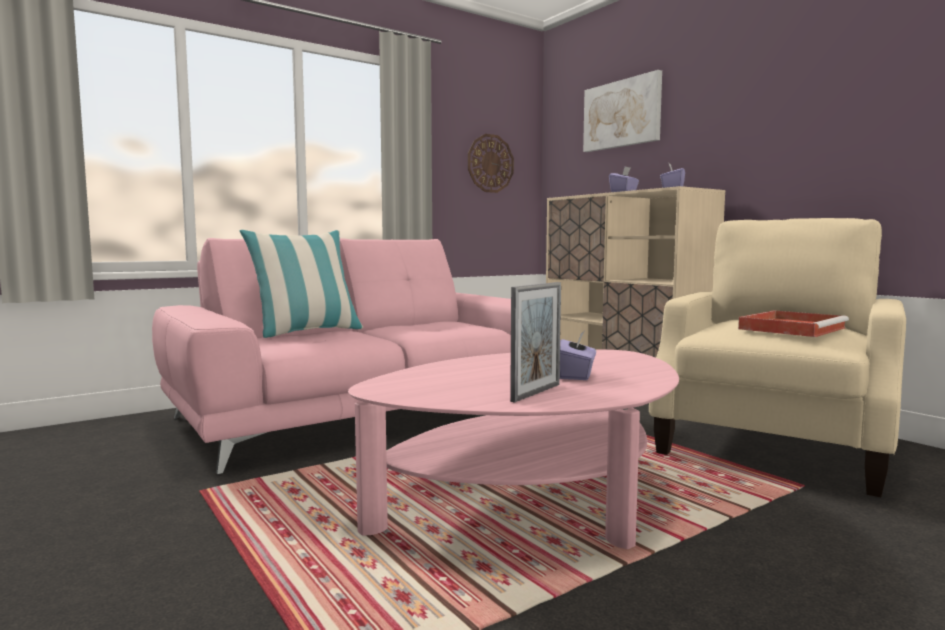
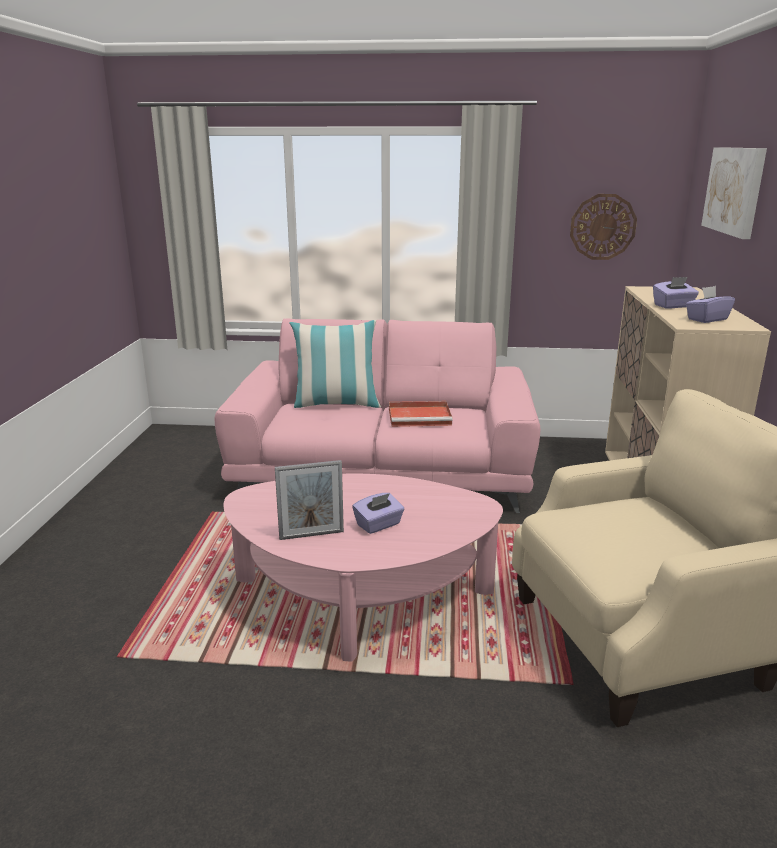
camera: 40 degrees right, 15 degrees up
(792, 328) = (630, 539): red tray -> red tray (421, 417)

